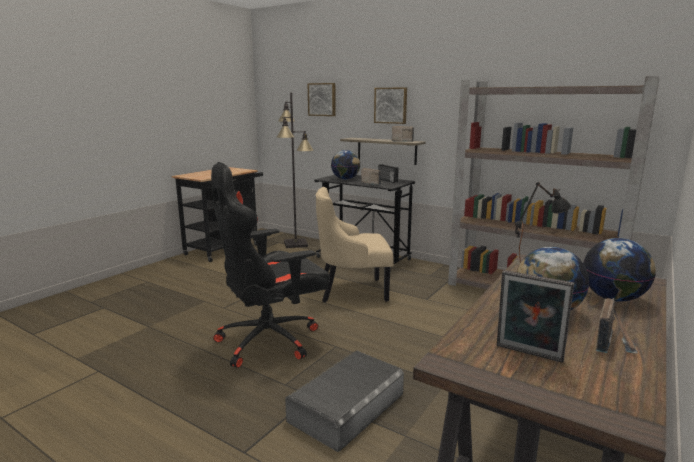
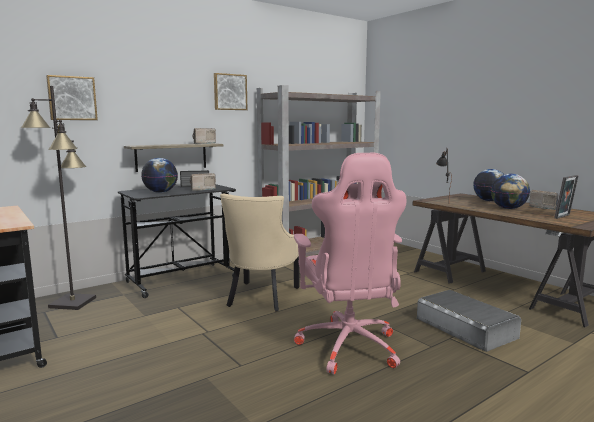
camera: 70 degrees left, 5 degrees down
(275, 340) = (346, 342): black office chair -> pink office chair
(391, 105) = (173, 107): picture -> picture (230, 92)

